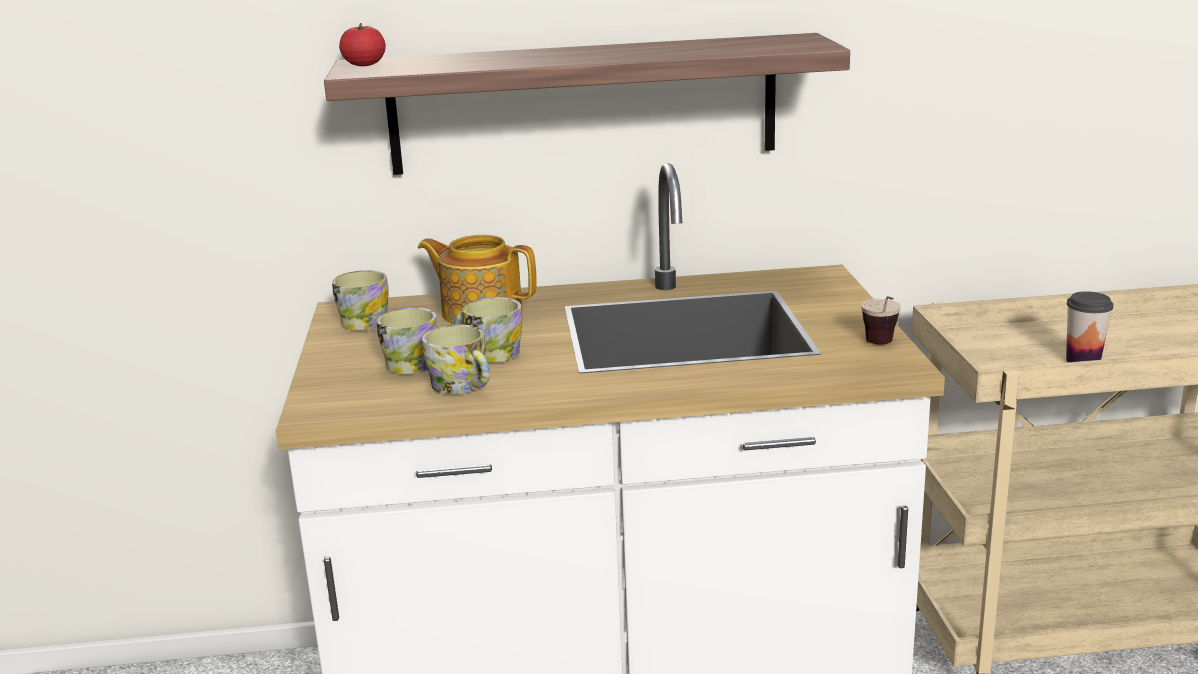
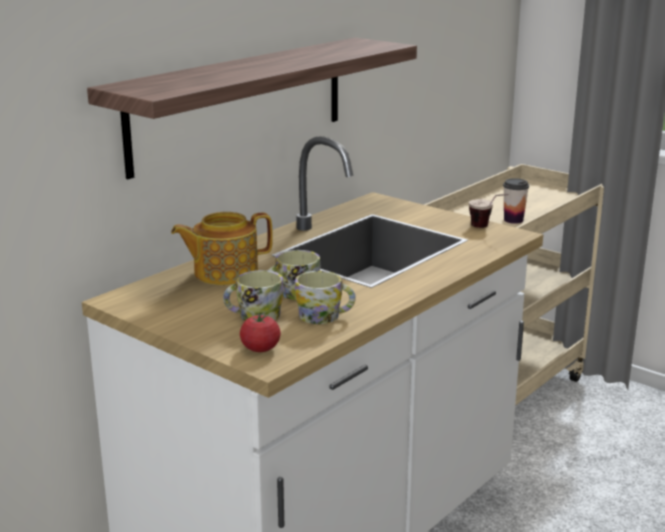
camera: 45 degrees left, 0 degrees up
(360, 321) = (152, 303): mug -> none
(364, 65) = (136, 87): tomato -> tomato (260, 348)

